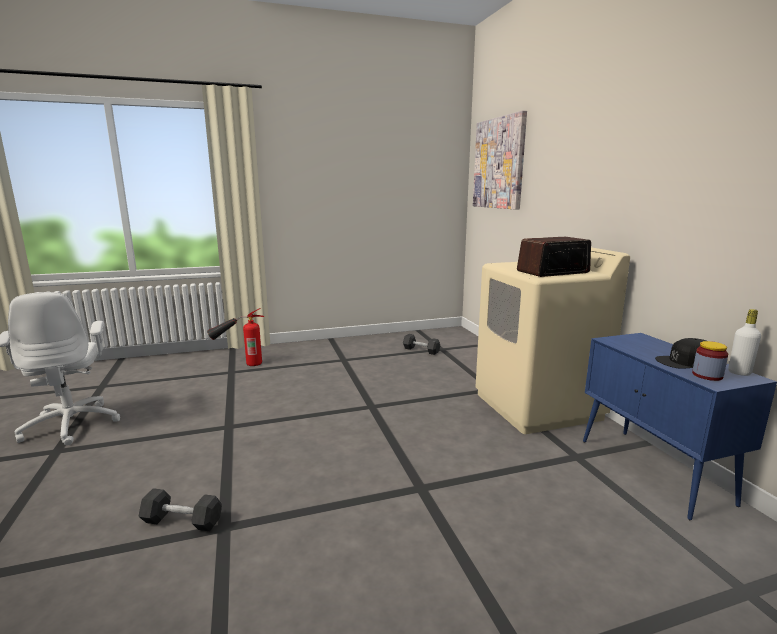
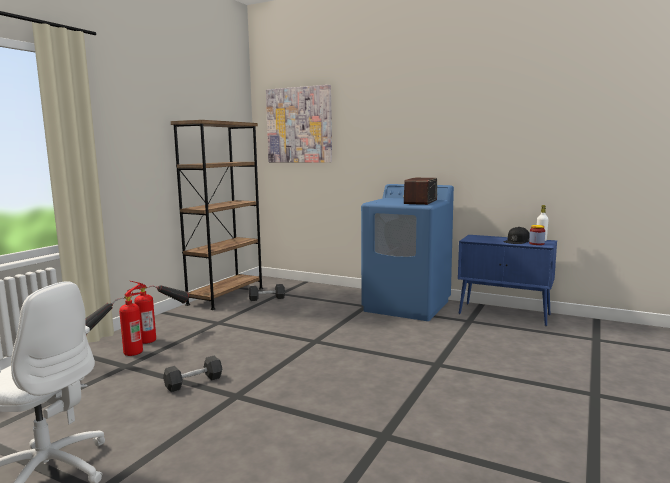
camera: 45 degrees left, 5 degrees down
(182, 521) = (351, 450): black dumbbell -> black dumbbell (194, 382)
(292, 357) = (162, 336): none -> fire extinguisher
(396, 338) = (226, 296): none -> brown bookcase
(537, 406) = (407, 306): beige washing machine -> blue washing machine

